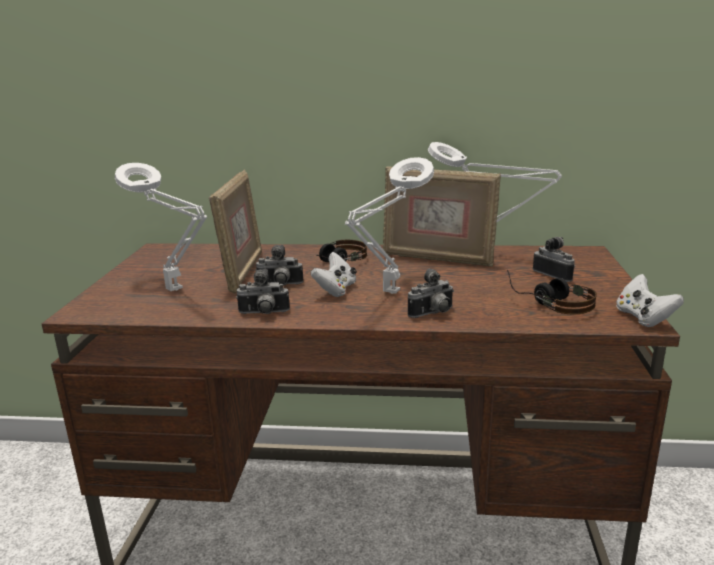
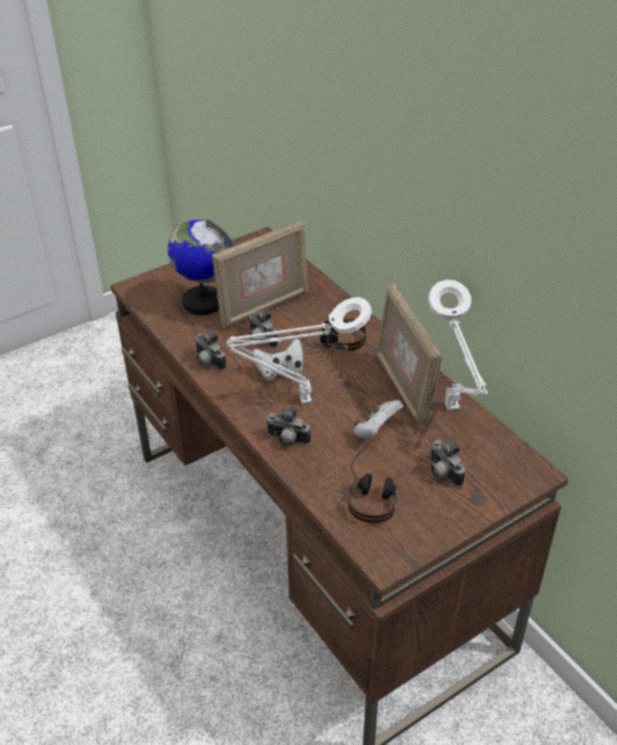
camera: 50 degrees right, 20 degrees up
(176, 291) = (202, 302): white table lamp -> globe
(555, 275) = (442, 473): camera -> camera turned 135 degrees clockwise
(643, 318) = (395, 559): white game controller -> white game controller (376, 430)

